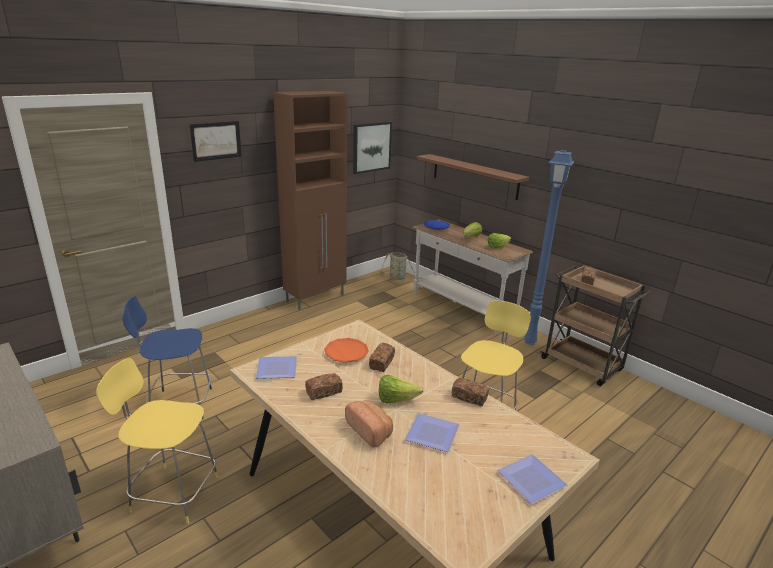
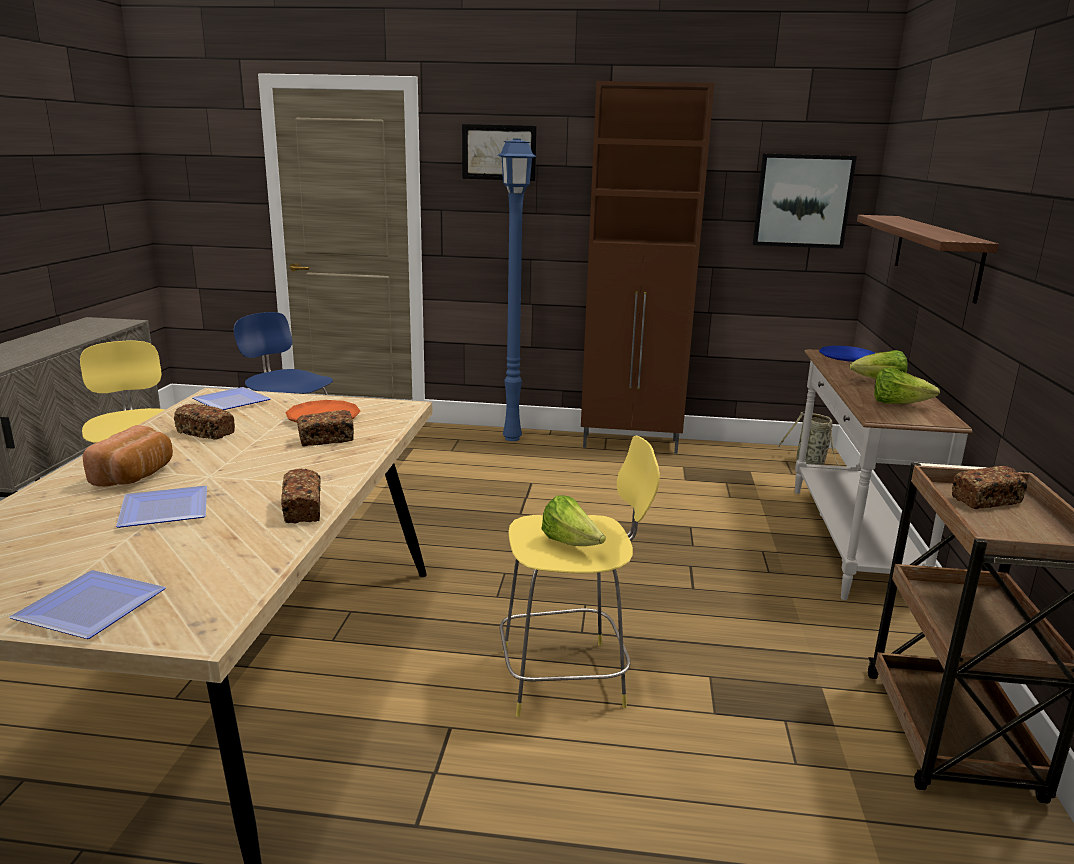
camera: 50 degrees right, 5 degrees down
(396, 400) = (235, 470): lettuce -> lettuce (571, 543)
(530, 342) = (894, 644): blue floor lamp -> blue floor lamp (511, 439)

